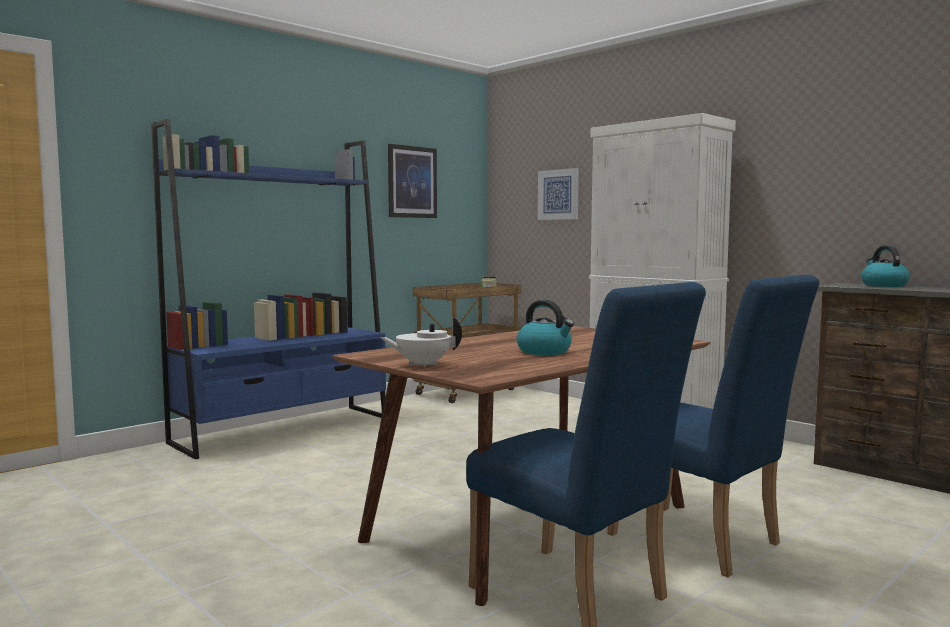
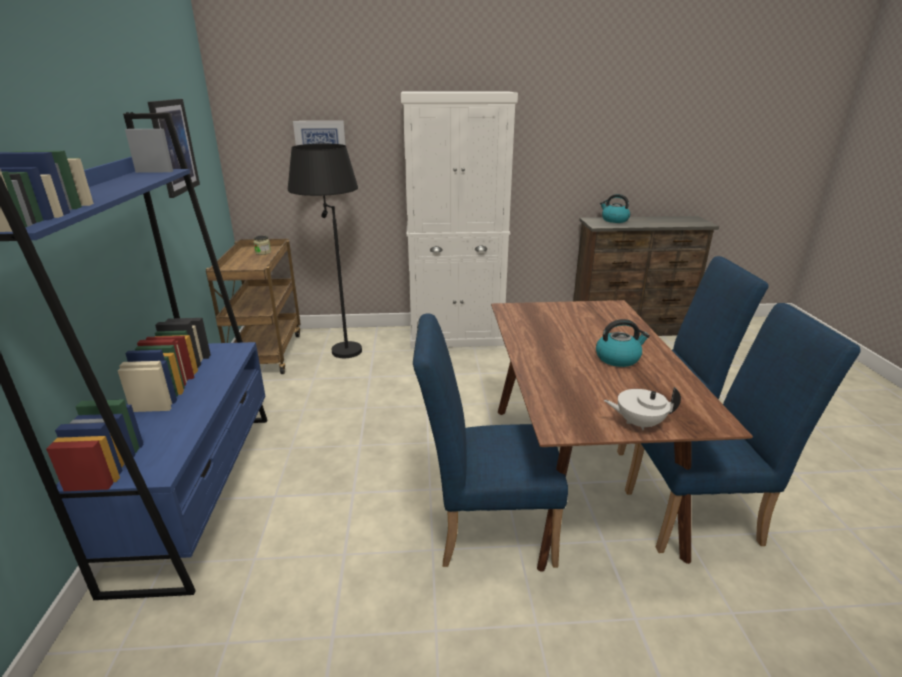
camera: 50 degrees left, 20 degrees up
(378, 510) = (485, 530): none -> blue chair
(422, 365) = (638, 423): white teapot -> white teapot turned 60 degrees clockwise
(530, 401) = (339, 345): none -> black floor lamp

